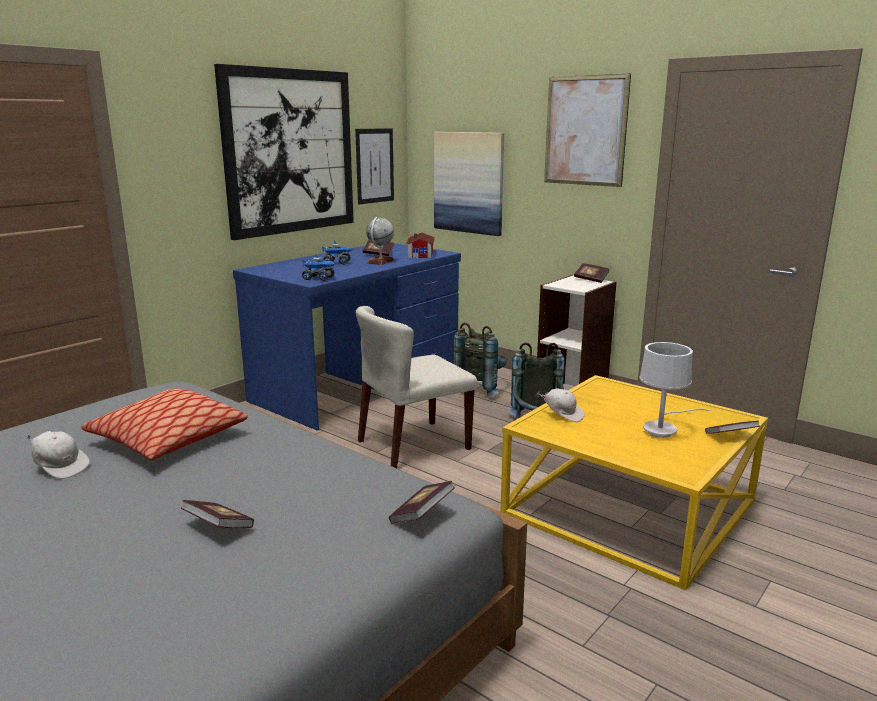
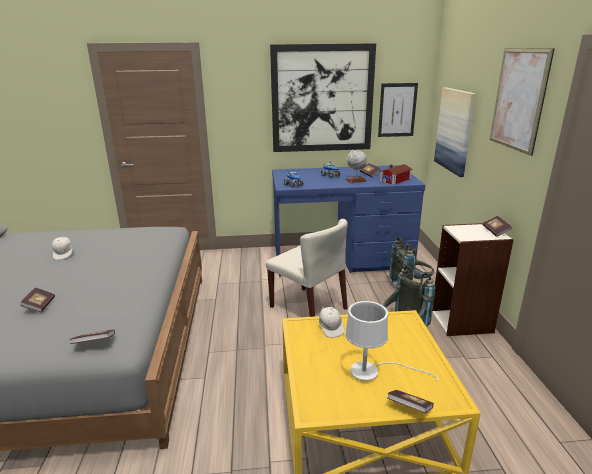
camera: 45 degrees right, 5 degrees up
(169, 439) = (110, 256): pillow -> none
(413, 445) = (309, 308): beige chair -> beige chair turned 150 degrees counterclockwise

